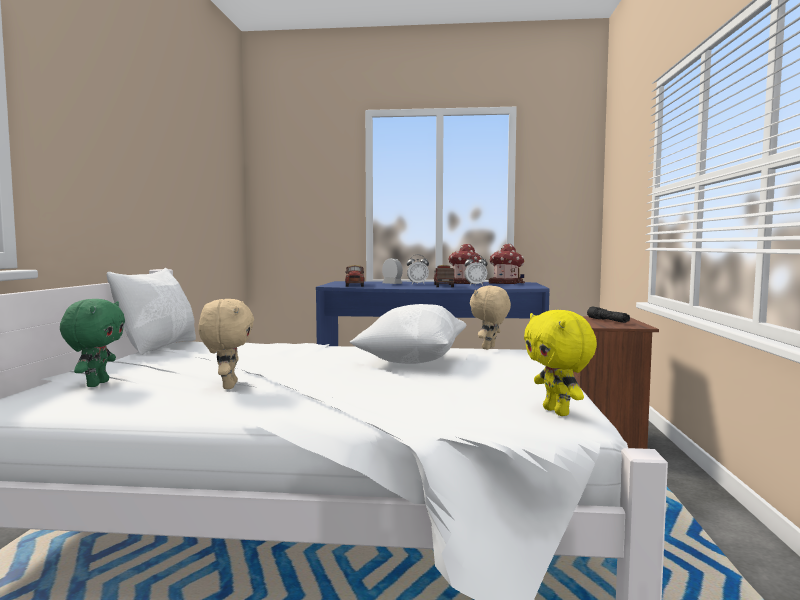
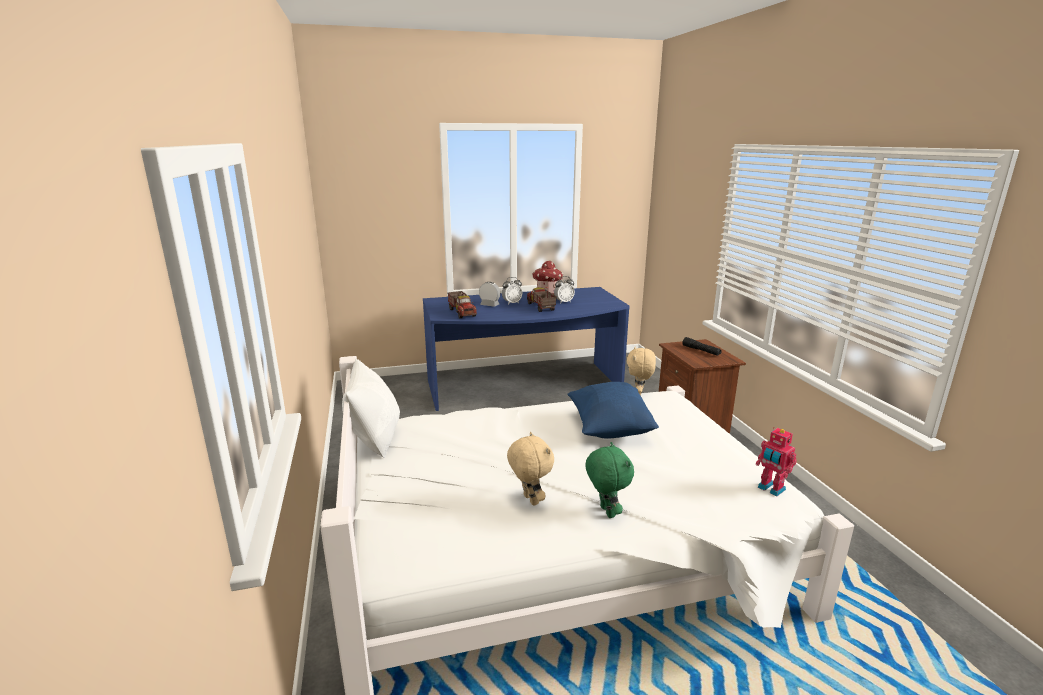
camera: 20 degrees left, 15 degrees up
(96, 384) = (418, 518): green plush toy -> green plush toy (606, 512)
(412, 360) = (610, 428): white pillow -> blue pillow
(506, 283) = (580, 292): toy house -> none
(558, 412) = (770, 489): yellow plush toy -> toy robot

